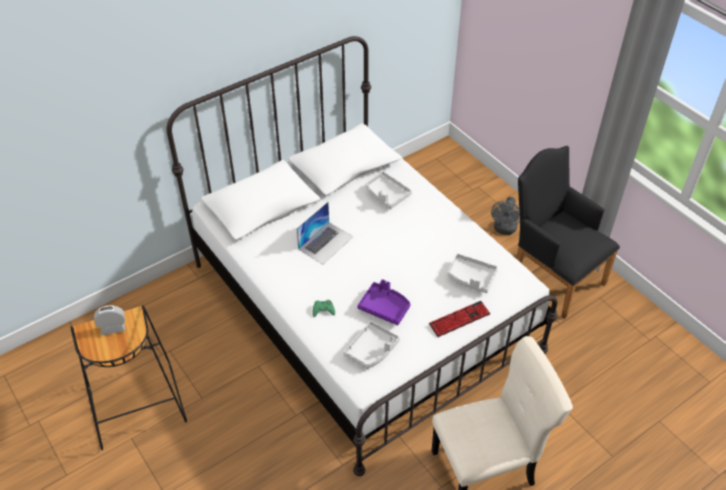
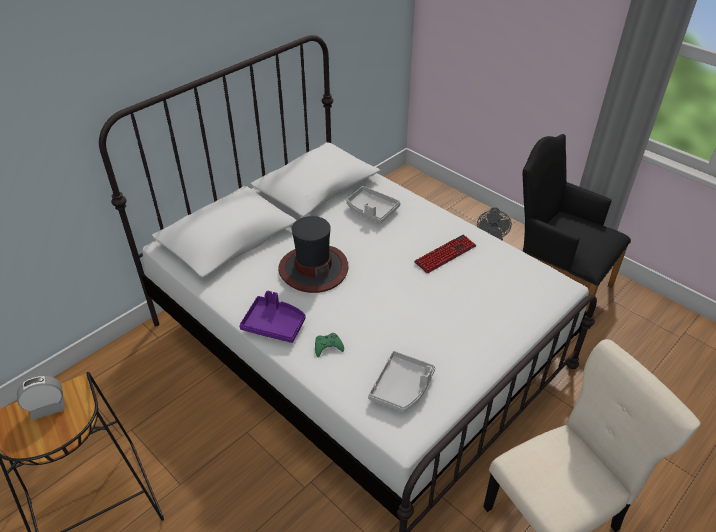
camera: 10 degrees left, 5 degrees down
(326, 242) = (313, 268): laptop -> hat
(384, 307) = (403, 333): purple tray -> purple tray (274, 324)
(459, 319) = (498, 335): keyboard -> keyboard (445, 254)
(471, 278) = (495, 286): grey tray -> none

